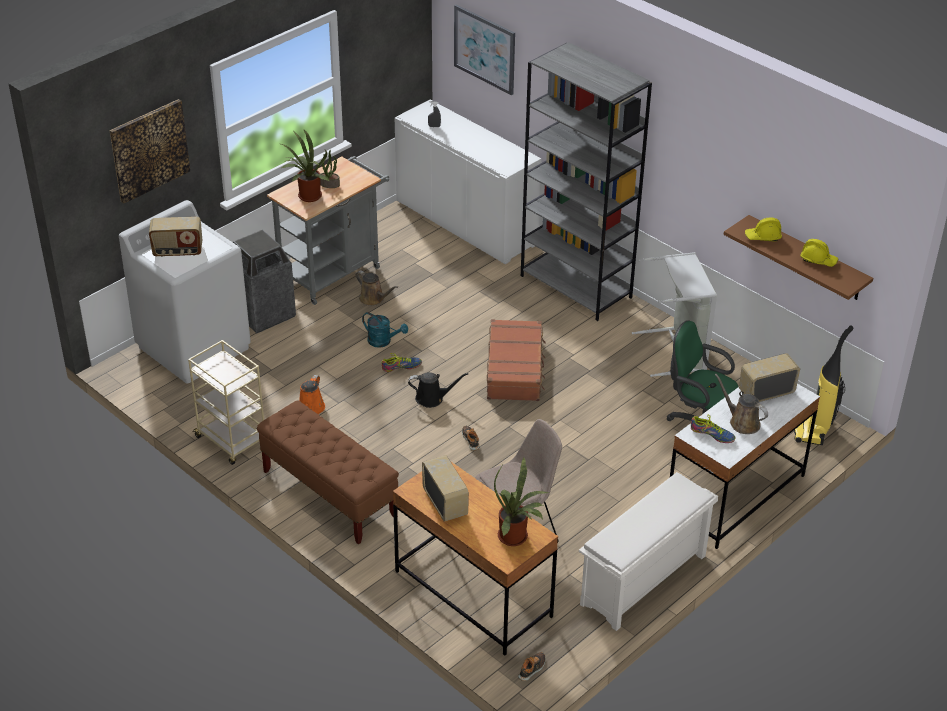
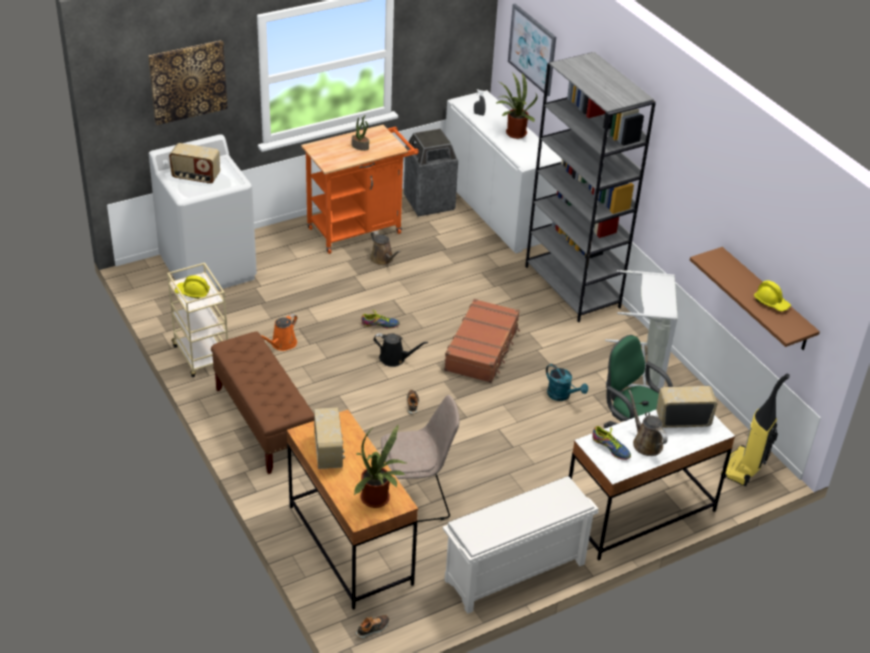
camera: 15 degrees right, 0 degrees up
(263, 314) = (281, 252): trash can -> trash can (429, 203)
(307, 197) = (335, 153): potted plant -> potted plant (513, 134)
(334, 272) = (359, 229): grey cart -> orange cart
(383, 341) = (374, 299): turquoise watering can -> turquoise watering can (562, 395)
(763, 237) = (726, 270): yellow hard hat -> yellow hard hat (192, 292)

